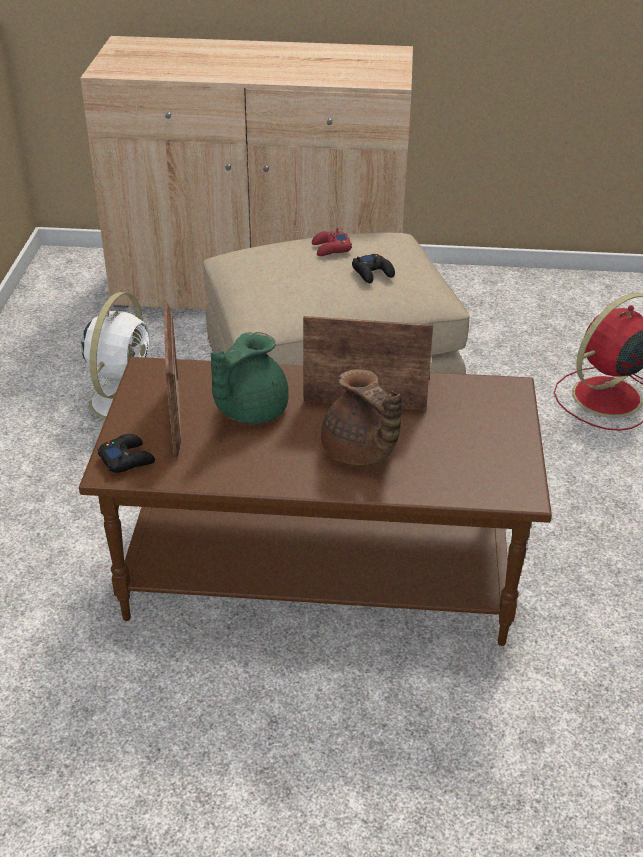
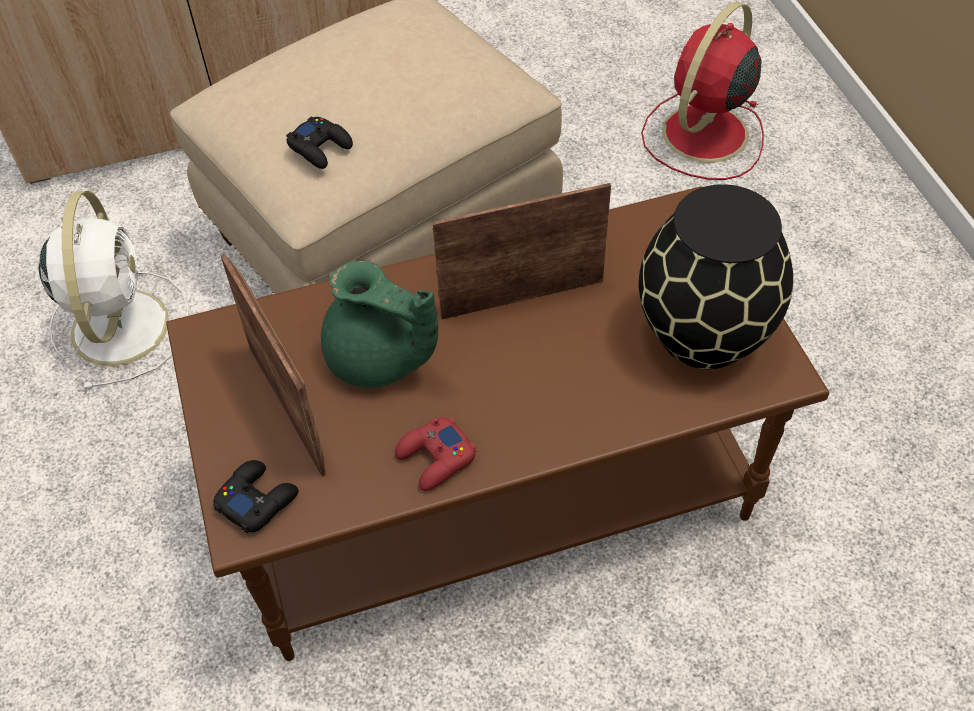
camera: 20 degrees left, 15 degrees up
(249, 411) = (380, 360): green teapot -> green teapot turned 75 degrees counterclockwise
(331, 248) = (346, 53): red game controller -> red game controller (435, 459)
(360, 452) = (557, 378): brown teapot -> none
(373, 273) = (422, 78): black game controller -> black game controller (320, 147)
(477, 457) = (701, 334): none -> black vase

